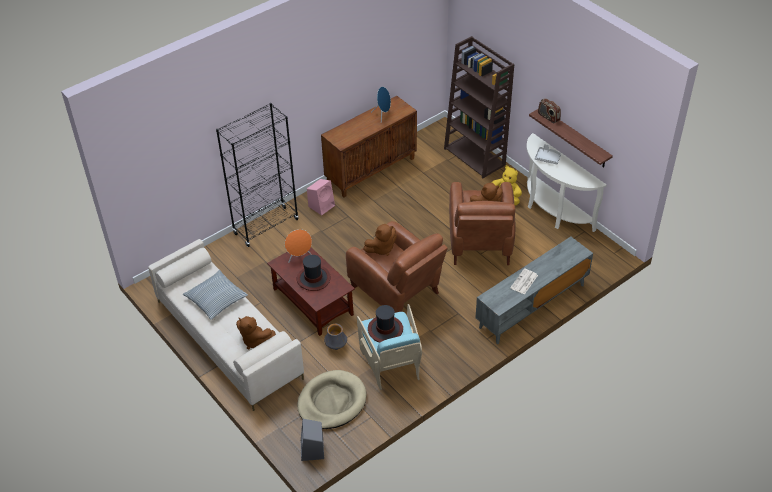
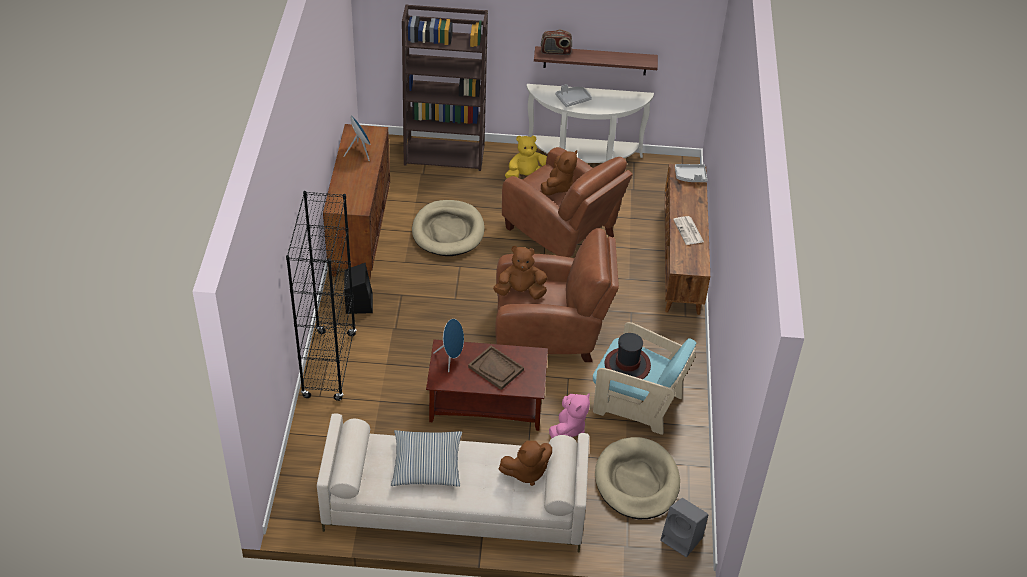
camera: 50 degrees left, 0 degrees up
(299, 257) = (451, 358): orange speaker -> blue speaker
(313, 278) = (496, 368): hat -> brown tray
(322, 205) = (359, 303): pink speaker -> black speaker
(336, 346) = (568, 428): vase -> pink plush toy
(381, 248) = (520, 291): brown plush toy -> brown plush toy turned 105 degrees counterclockwise
(418, 199) = (448, 231): none -> beige dog bed
(532, 306) = (682, 260): grey tv stand -> brown tv stand
(573, 252) = (690, 176): none -> grey tray

